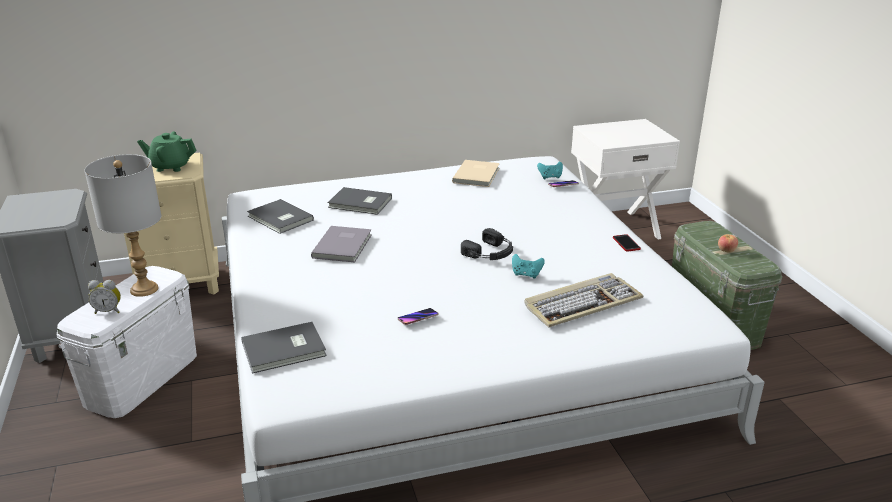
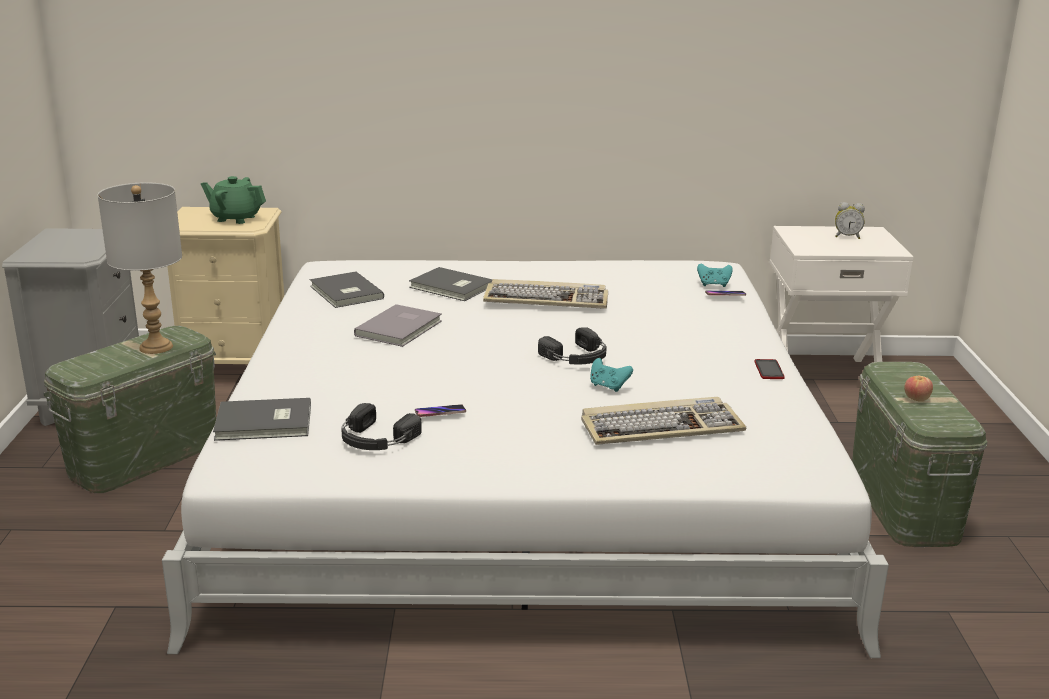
camera: 15 degrees right, 5 degrees down
(108, 311) = (105, 363): alarm clock -> alarm clock (847, 237)
(142, 378) = (144, 457): white storage box -> green storage box
(381, 350) = (375, 439): none -> black headphones
(439, 205) = (547, 299): none -> keyboard
(478, 175) = (618, 272): beige book -> none

